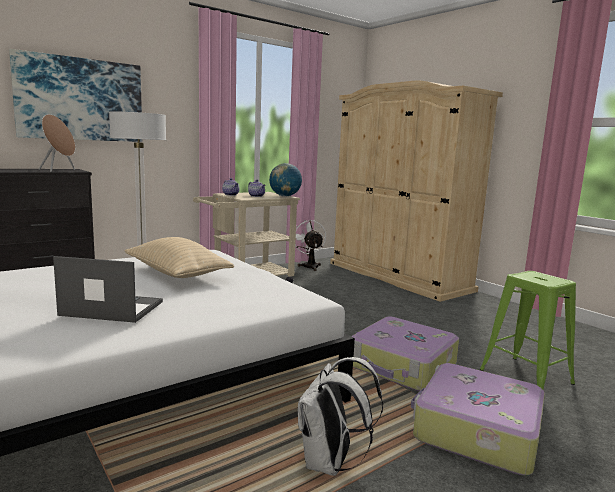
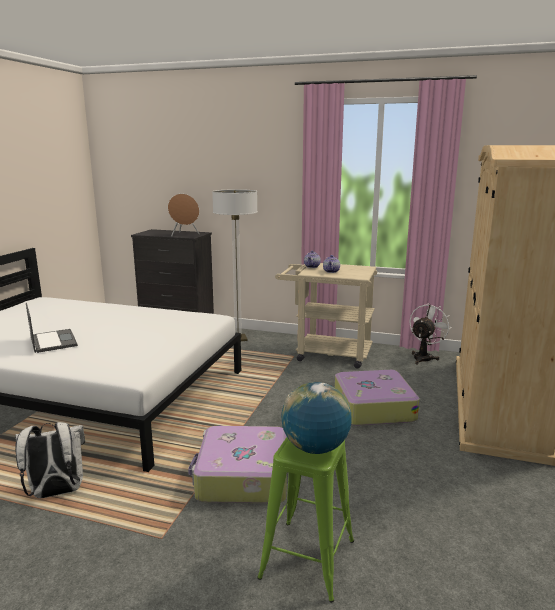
camera: 55 degrees right, 5 degrees up
(80, 99) = (214, 179): picture -> none
(177, 274) = (144, 330): beige pillow -> none
(285, 196) = (359, 275): globe -> globe (315, 448)
(475, 431) = (151, 547): suitcase -> suitcase (372, 407)

